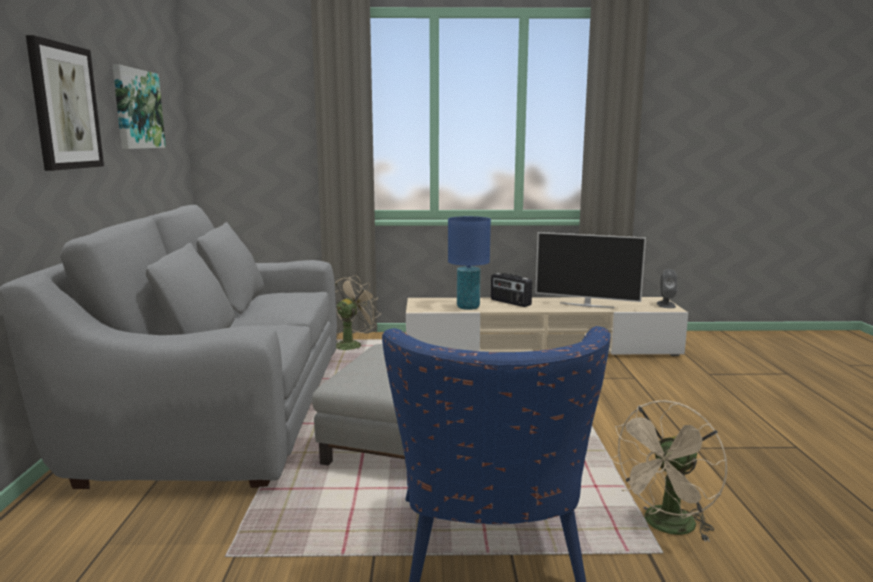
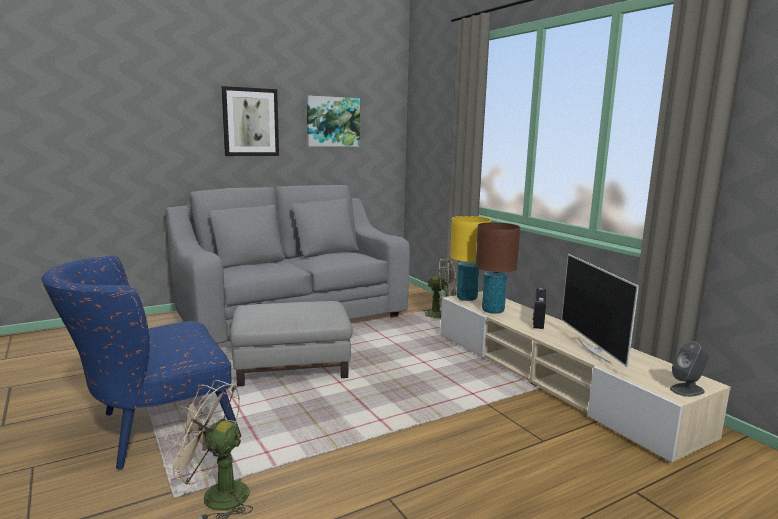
camera: 60 degrees right, 0 degrees up
(422, 307) = (466, 298): none -> yellow table lamp
(468, 307) = (492, 311): blue table lamp -> brown table lamp

